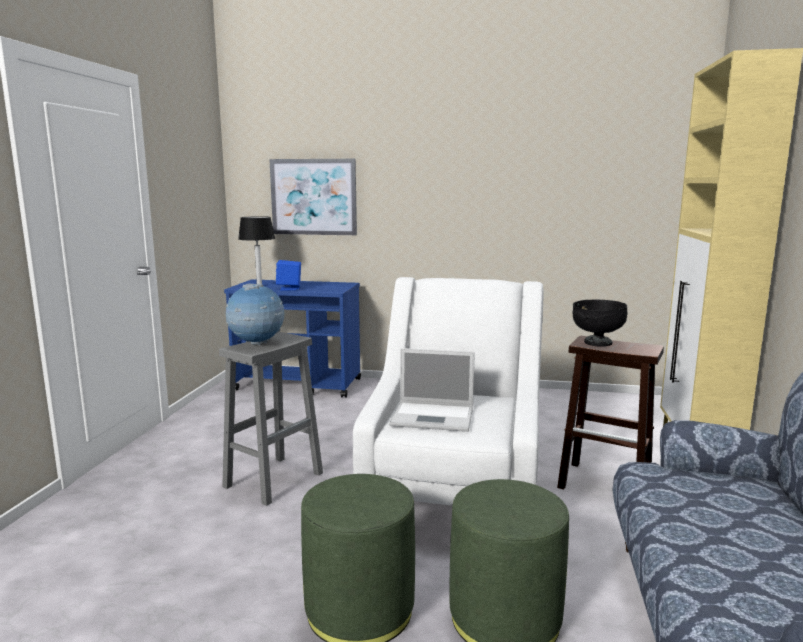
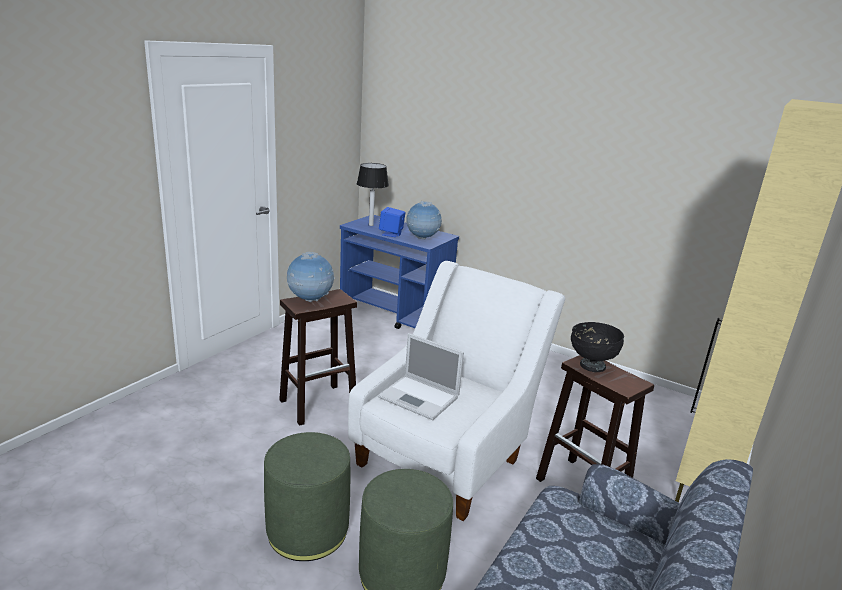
camera: 20 degrees right, 10 degrees up
(274, 479) = (319, 403): grey stool -> brown stool
(313, 197) = (430, 150): picture -> none
(326, 288) = (422, 238): none -> globe

